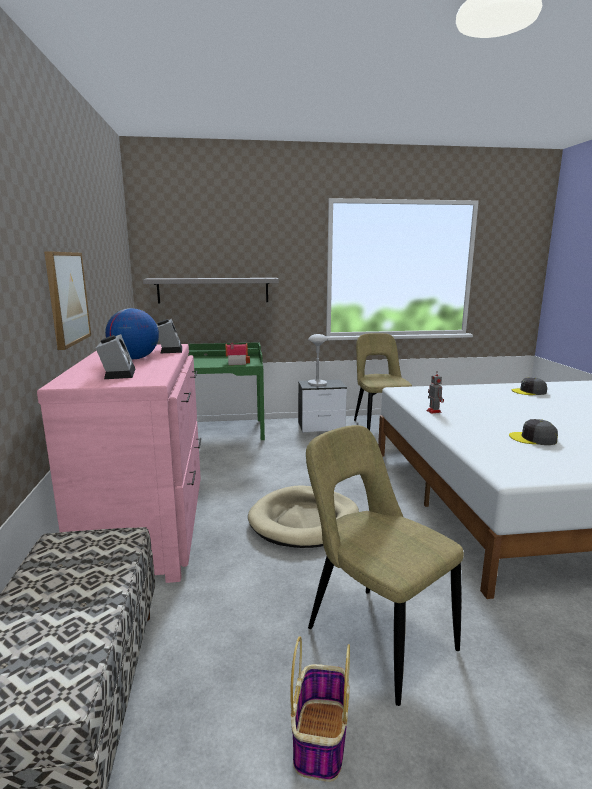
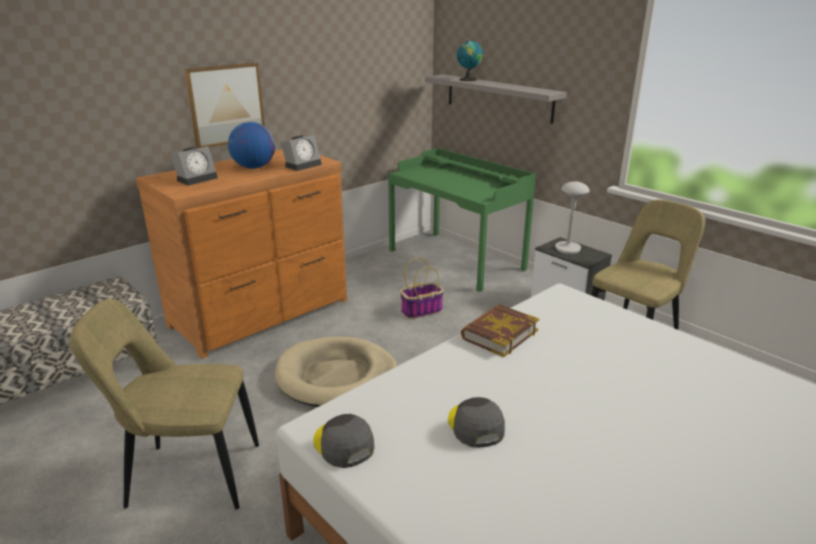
camera: 55 degrees right, 10 degrees up
(148, 526) = (262, 313): pink dresser -> brown dresser
(186, 278) = (468, 79): none -> globe
(236, 362) = (475, 192): toy house -> none
(320, 737) = (70, 484): basket -> basket (422, 311)
(375, 635) = (188, 476): beige chair -> beige chair turned 105 degrees counterclockwise
(433, 411) = (499, 334): toy robot -> book
(529, 392) = (737, 391): grey cap -> grey cap (343, 444)

